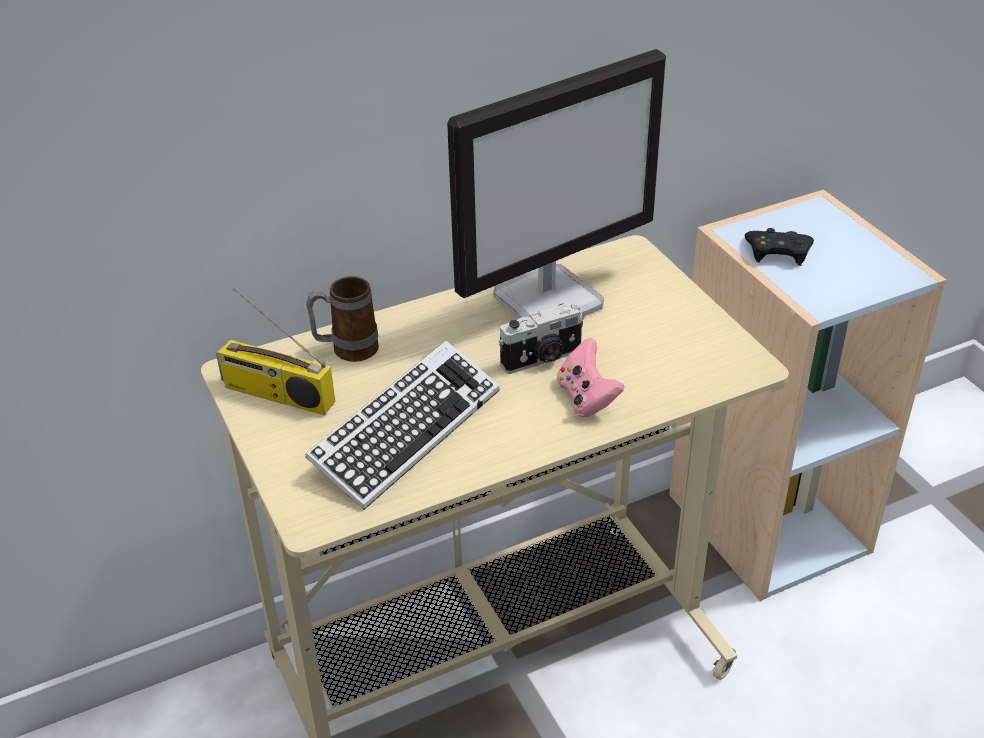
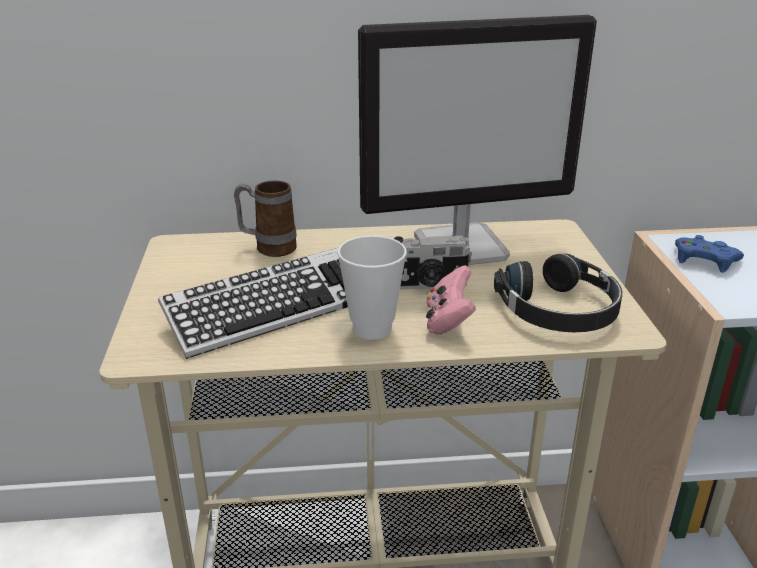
camera: 20 degrees right, 10 degrees down
(276, 395) = (189, 265): radio -> none
(521, 426) = (372, 329): none -> cup
(682, 358) = (559, 310): none -> black headphones
(778, 252) = (704, 260): black game controller -> blue game controller

